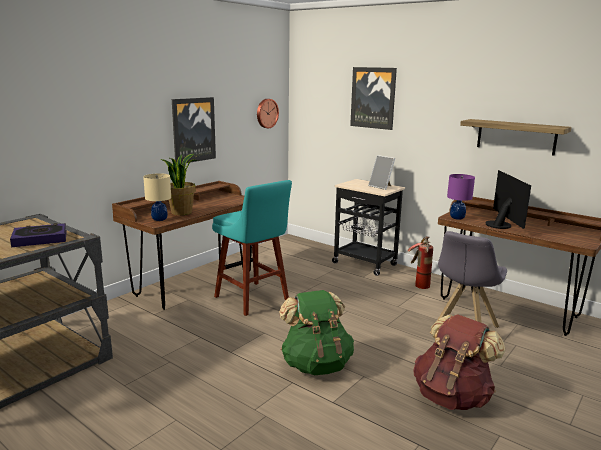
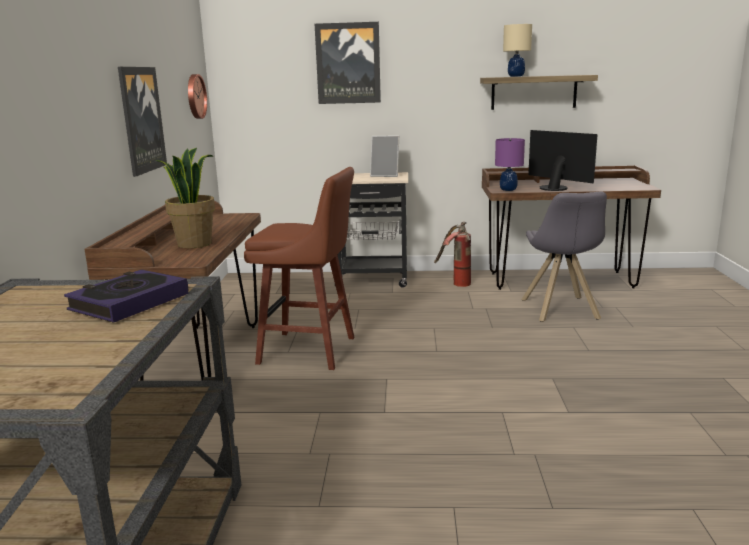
camera: 35 degrees left, 0 degrees up
(159, 220) = (186, 257): beige table lamp -> beige table lamp (516, 76)
(252, 299) = (309, 351): turquoise stool -> brown stool
(316, 364) = (493, 386): green backpack -> none
(452, 396) = (645, 364): brown backpack -> none

